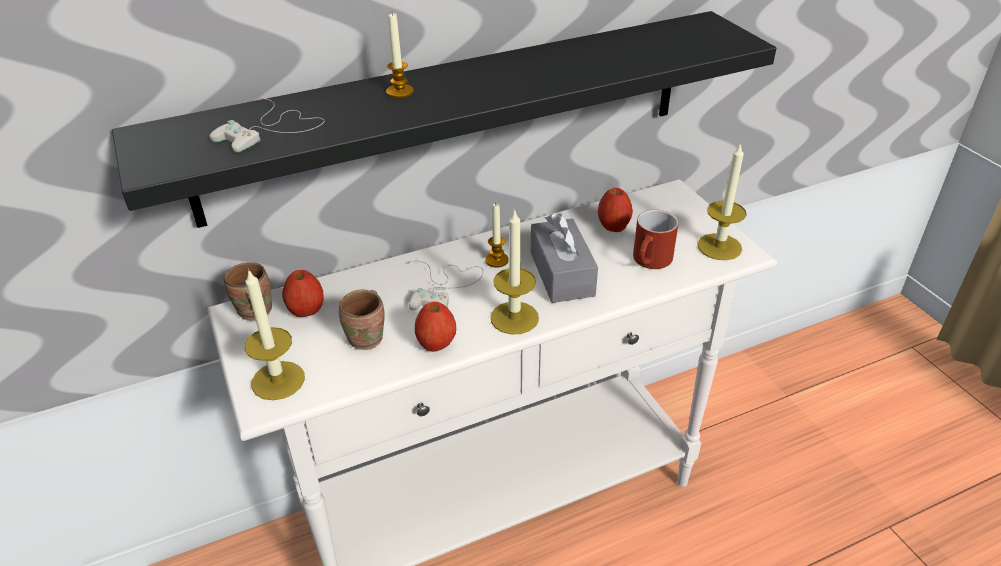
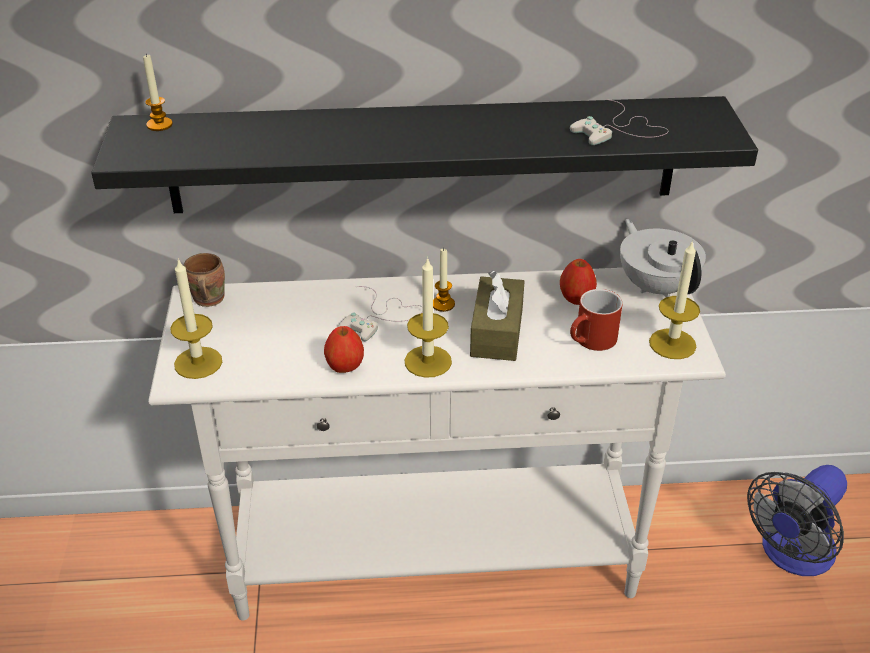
camera: 20 degrees right, 0 degrees up
(271, 129) = (231, 142): white game controller -> white game controller (620, 130)
(306, 311) = (250, 309): apple -> none
(369, 338) = (290, 346): brown mug -> none
(400, 92) = (359, 127): candle -> candle (159, 125)
(562, 274) = (497, 332): grey tissue box -> brown tissue box
(674, 200) = (656, 286): none -> white teapot
(788, 409) = (791, 555): none -> fan

